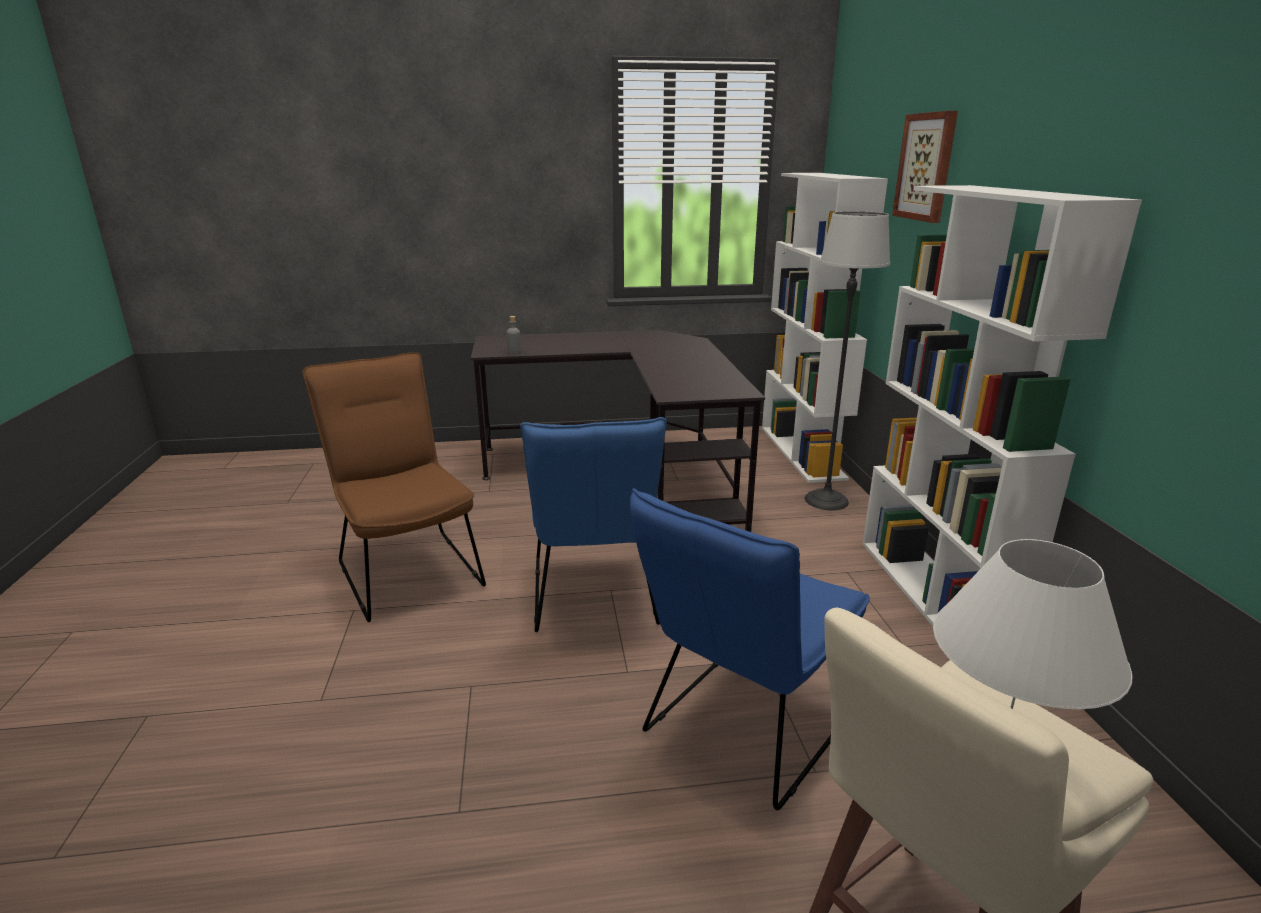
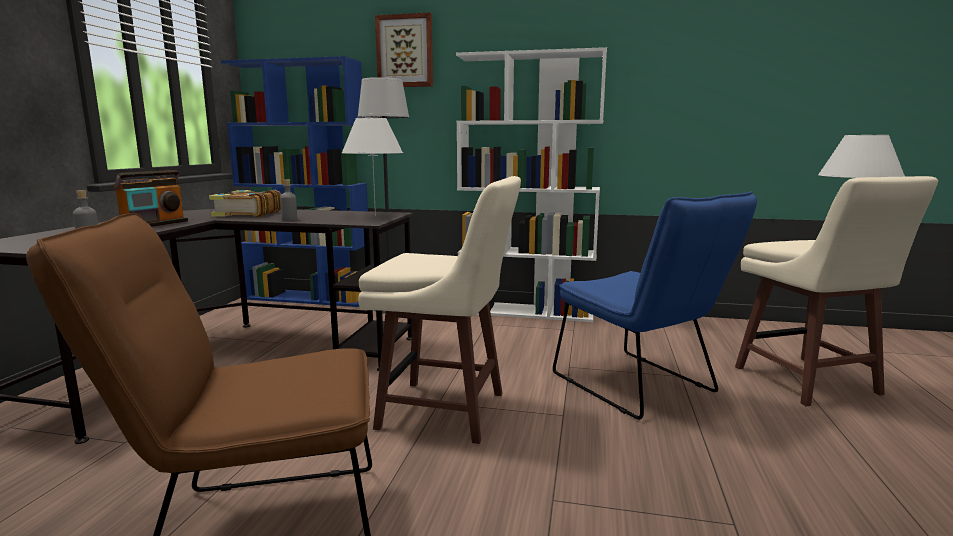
camera: 70 degrees left, 10 degrees down
(591, 345) = (153, 224): none -> radio
(594, 598) = (446, 412): blue chair -> beige stool
(656, 369) = (289, 219): none -> grey bottle
(672, 351) = (247, 214): none -> book
(716, 389) = (375, 216): none -> white table lamp
(802, 452) = (309, 298): white bookcase -> blue bookcase

